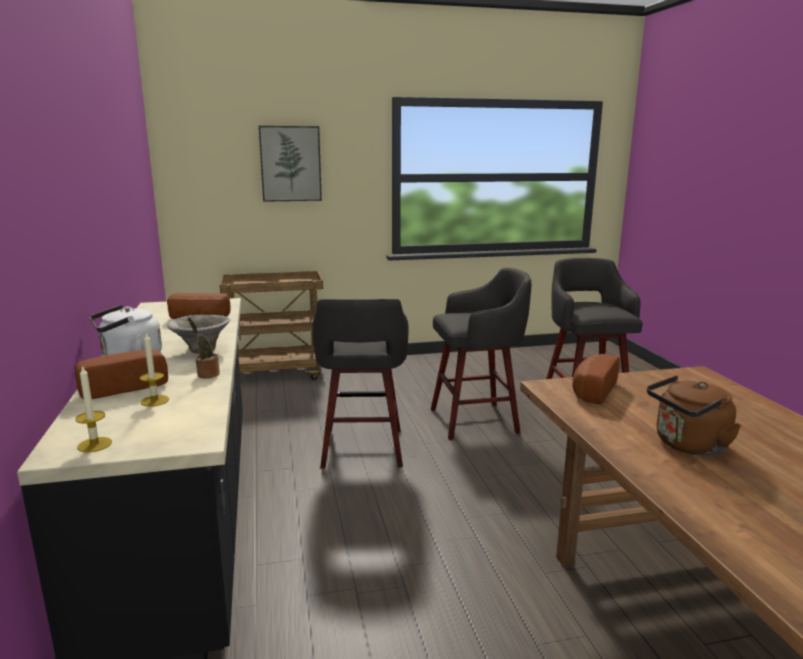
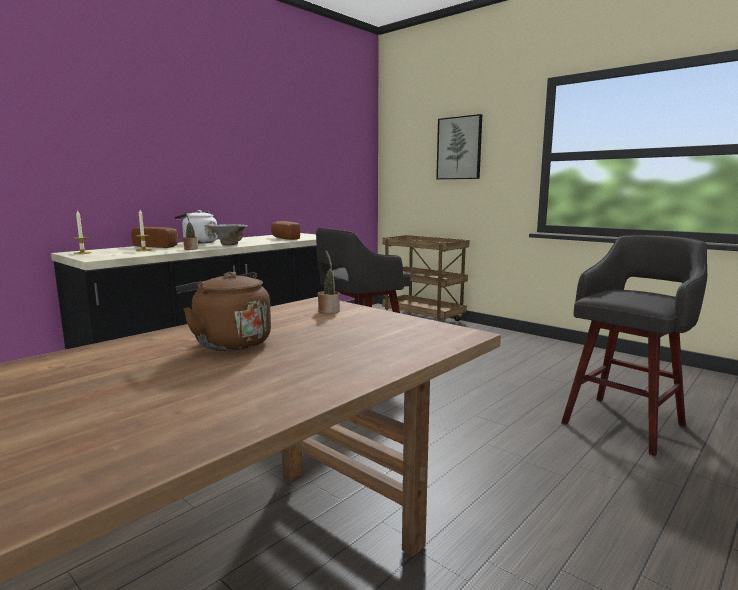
camera: 55 degrees right, 5 degrees down
(477, 420) = (478, 388): grey stool -> none
(592, 391) = (328, 311): bread -> potted plant

